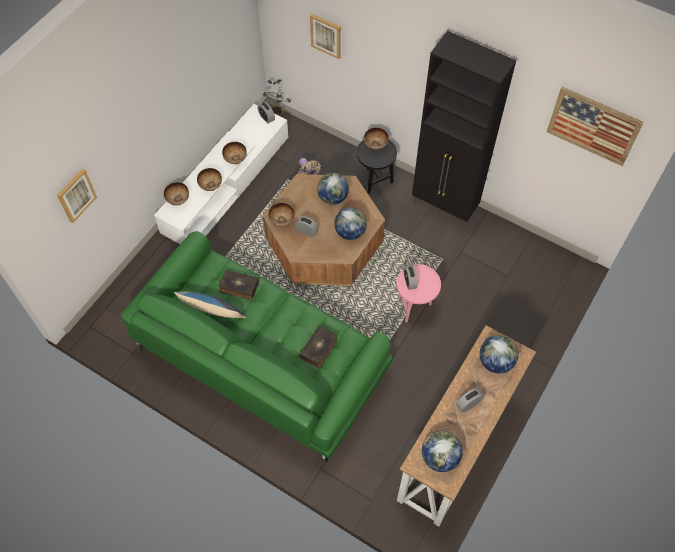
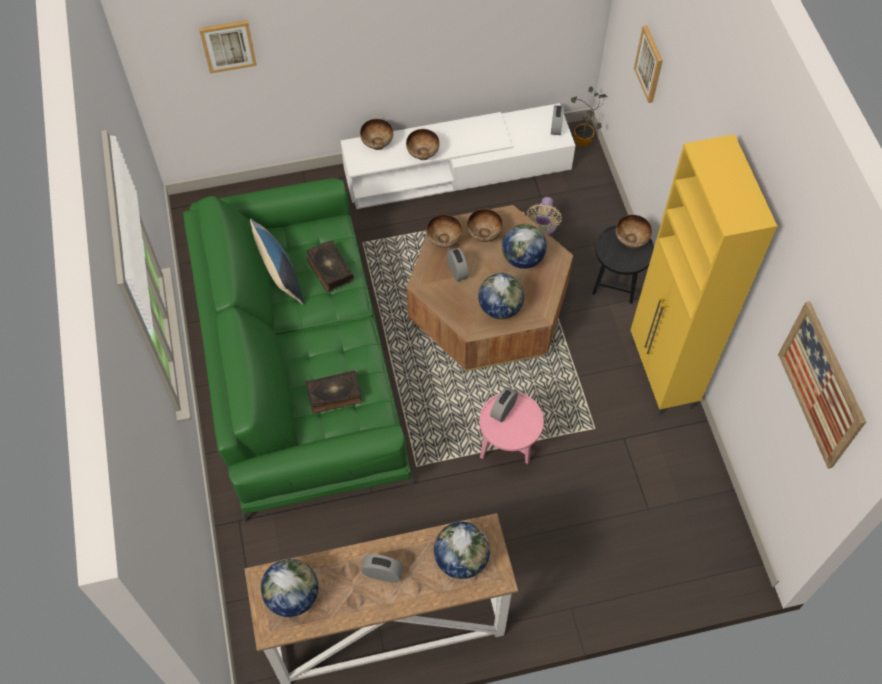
camera: 45 degrees right, 0 degrees up
(235, 160) = (476, 146): bowl -> bowl (484, 235)
(445, 207) = (661, 376): black cabinet -> yellow cabinet

